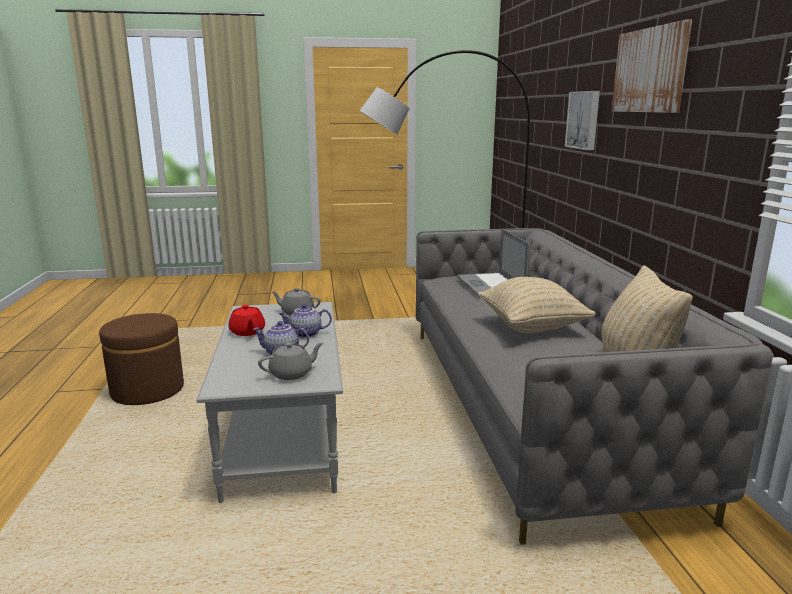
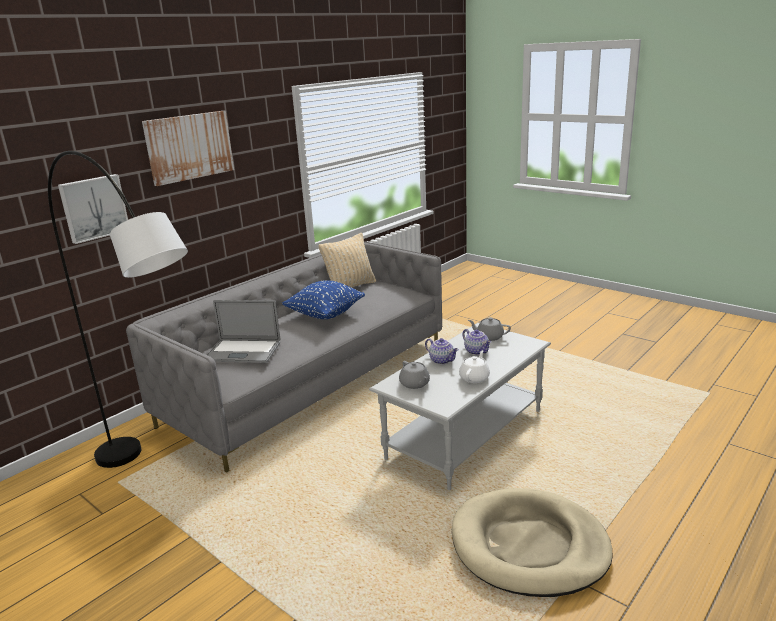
camera: 130 degrees left, 5 degrees up
(147, 390) = (529, 546): brown ottoman -> beige dog bed
(247, 332) = (474, 377): red teapot -> white teapot
(490, 285) = (243, 351): laptop -> laptop turned 60 degrees clockwise
(531, 327) = (325, 314): beige pillow -> blue pillow

